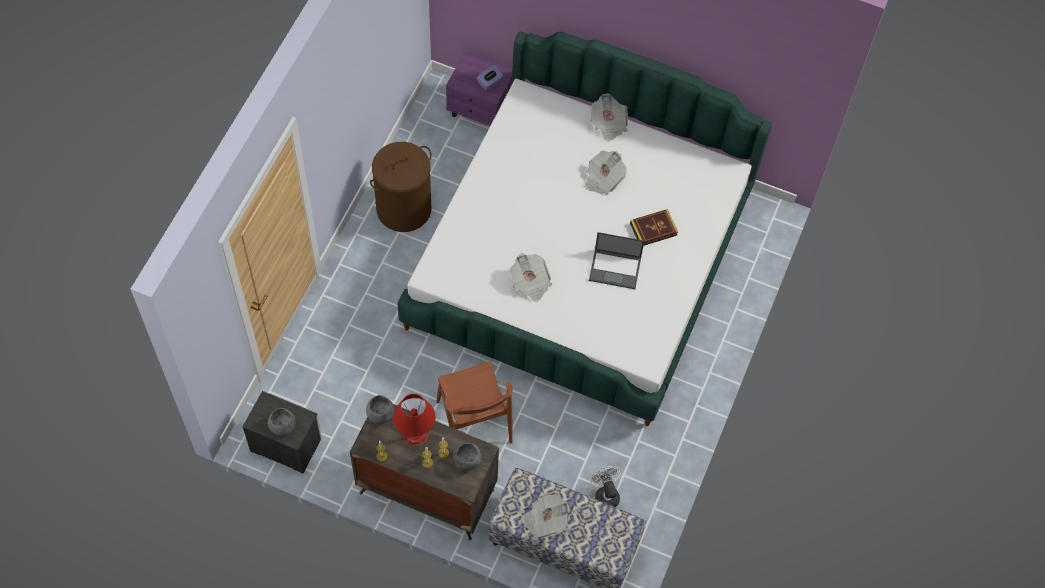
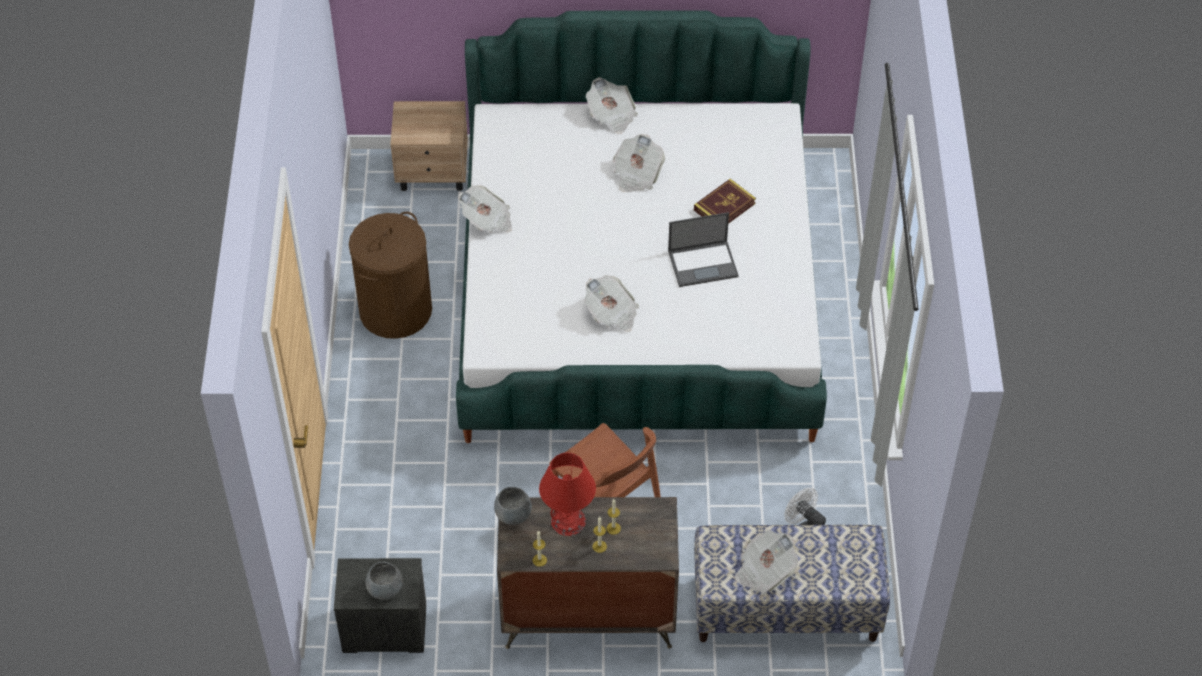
camera: 20 degrees left, 10 degrees down
(466, 461) = (646, 526): grey bowl -> none
(479, 175) = (487, 220): none -> newspaper
(480, 110) = (433, 173): purple nightstand -> beige nightstand
(490, 82) = (442, 124): purple tissue box -> none

